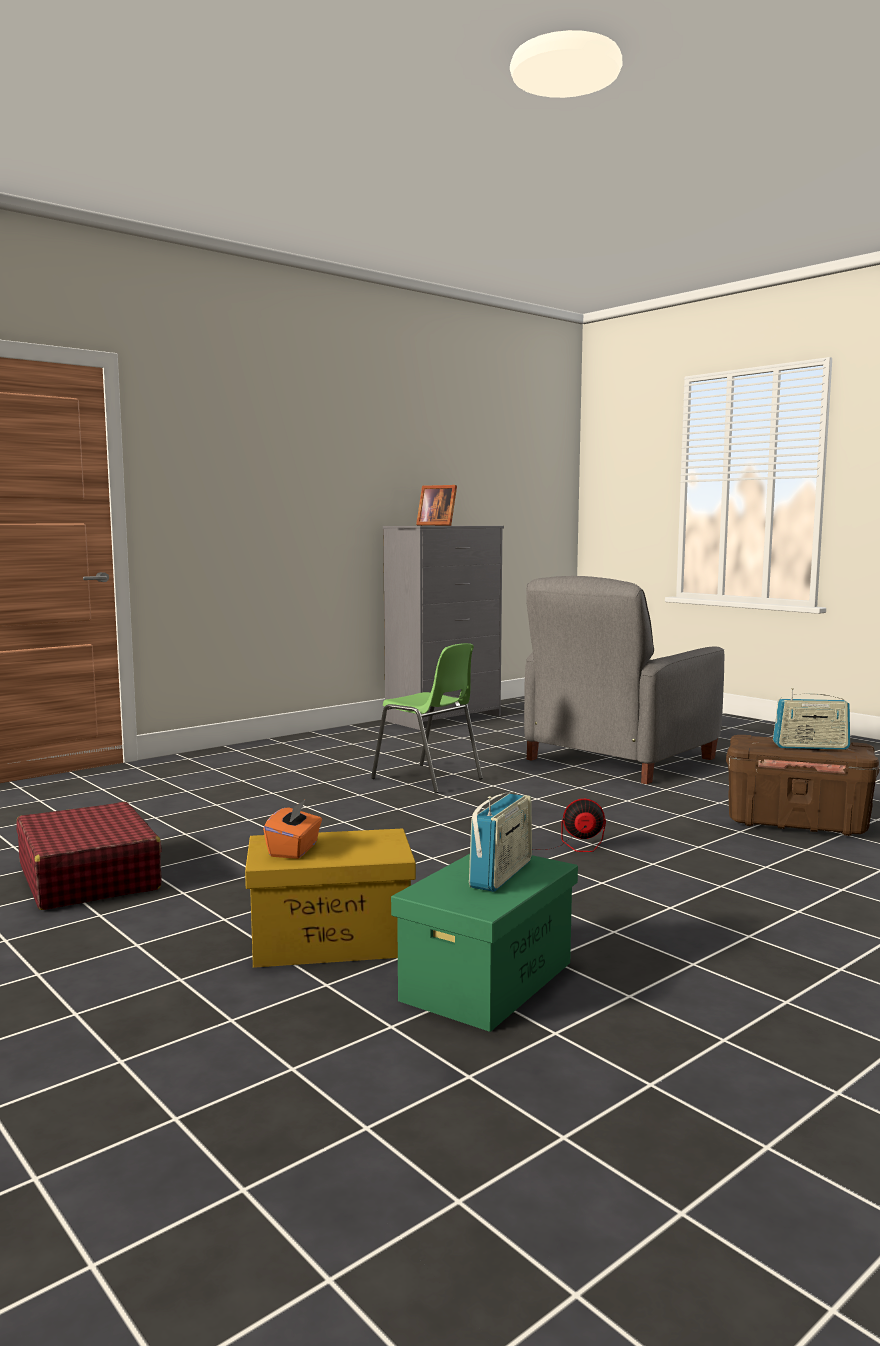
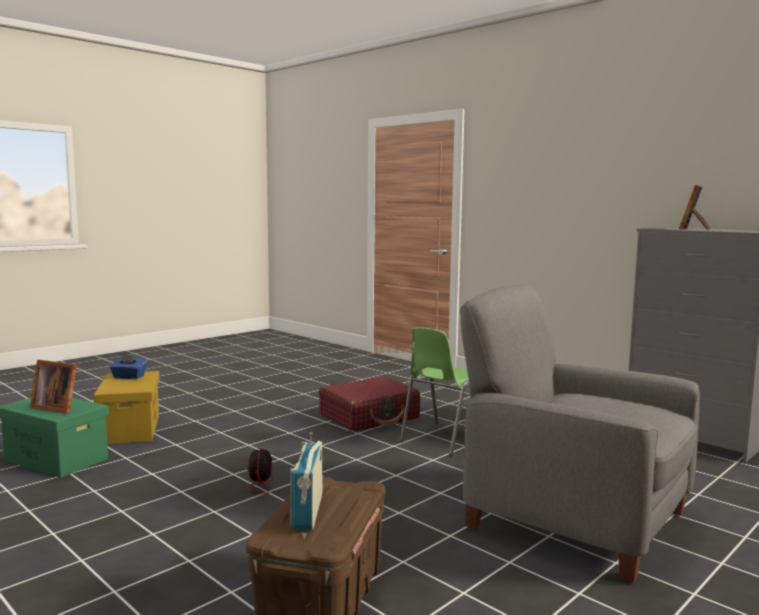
camera: 85 degrees right, 0 degrees up
(89, 877) = (238, 386): red suitcase -> red suitcase (369, 416)
(294, 850) = (128, 377): orange tissue box -> blue tissue box
(501, 874) = (56, 407): radio -> picture frame

